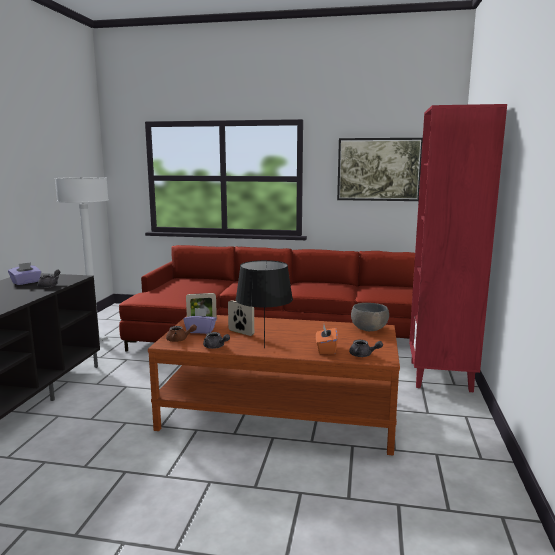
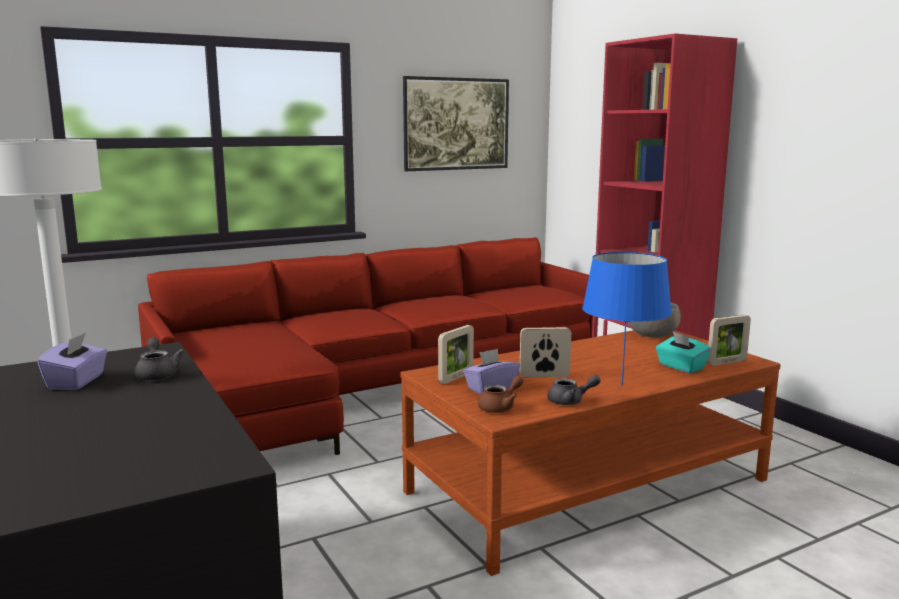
camera: 40 degrees left, 0 degrees up
(264, 348) = (621, 385): black table lamp -> blue table lamp
(326, 349) = (680, 367): orange tissue box -> turquoise tissue box
(363, 355) = (726, 362): grey teapot -> picture frame

